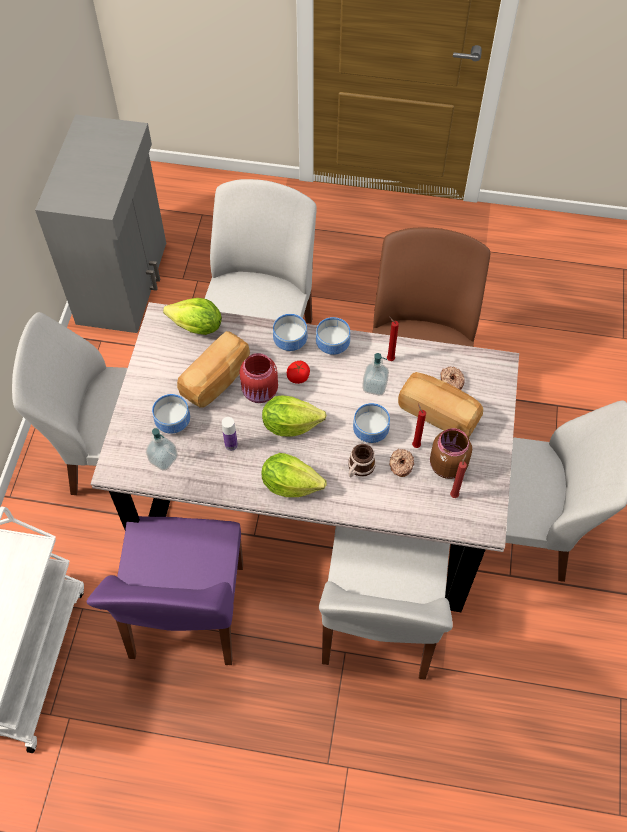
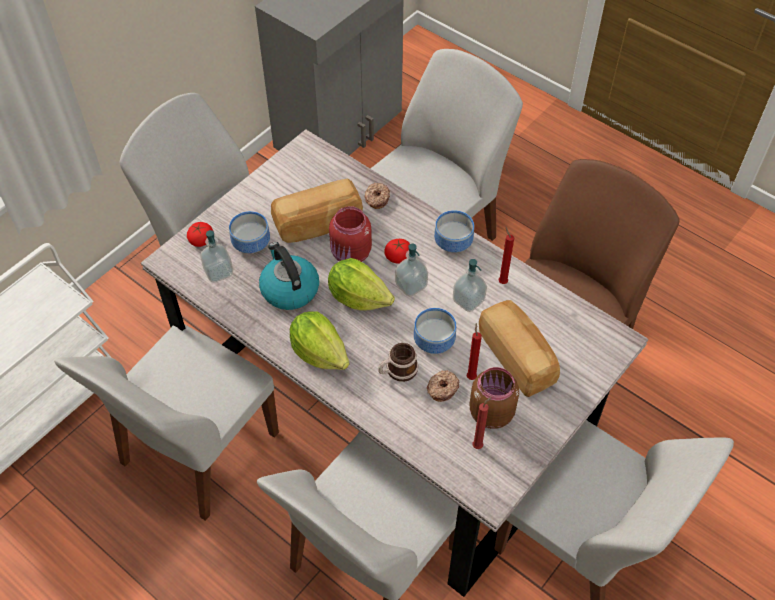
camera: 30 degrees right, 5 degrees down
(129, 439) = (201, 240): none -> tomato
(186, 614) = (196, 451): purple chair -> white chair
(197, 327) = (333, 170): lettuce -> none
(231, 445) = (289, 289): bottle -> kettle
(291, 341) = (414, 221): bowl -> none
(324, 395) = (411, 285): none -> soap dispenser
(451, 381) = (553, 333): donut -> donut (376, 199)

